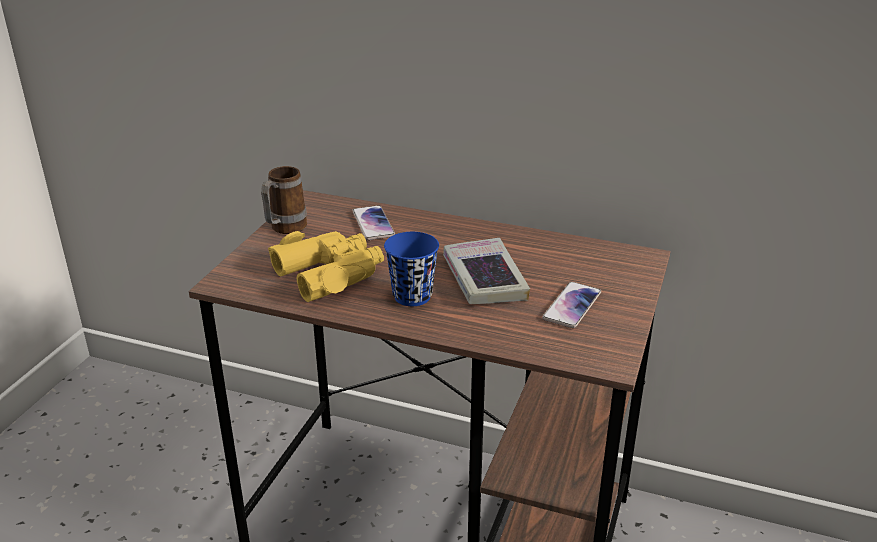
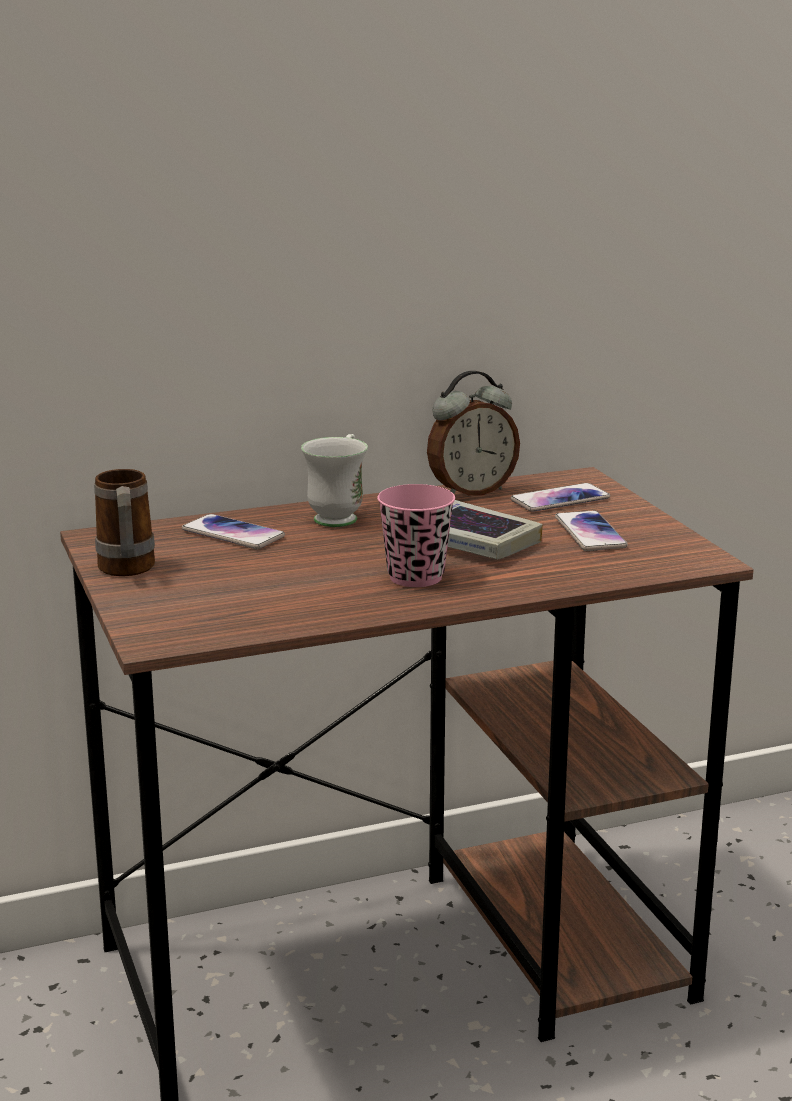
camera: 40 degrees left, 10 degrees down
(330, 273) = (278, 589): yellow binoculars -> none
(412, 296) = (415, 577): blue cup -> pink cup
(447, 232) = (339, 516): none -> white mug
(553, 242) = (471, 492): none -> alarm clock
(599, 270) = (560, 499): none -> phone

